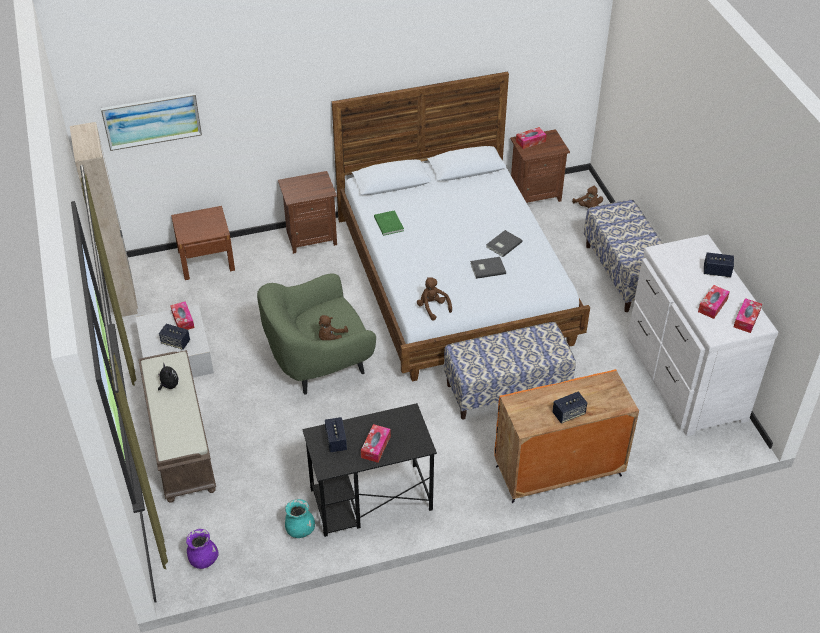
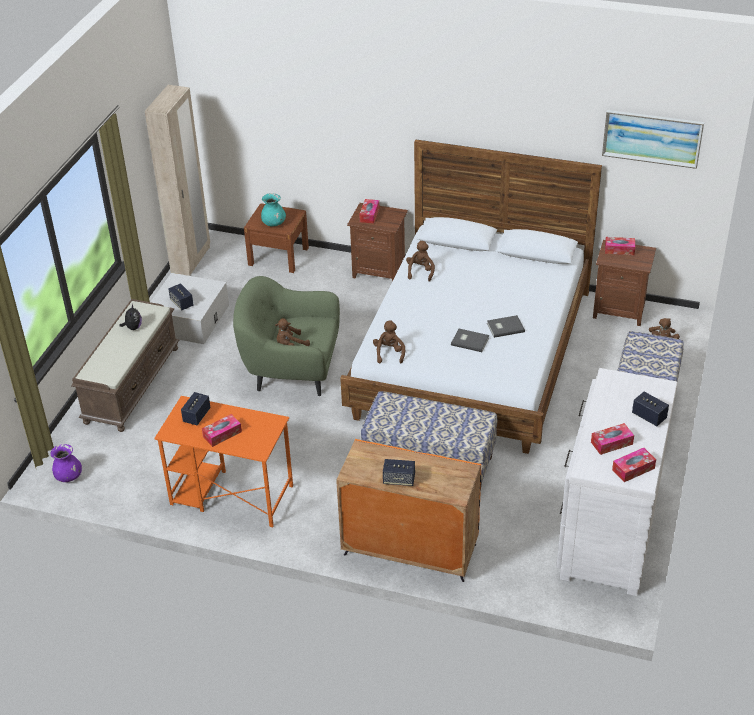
camera: 35 degrees right, 5 degrees down
(152, 120) = (251, 106): picture -> picture (652, 138)
(183, 320) = (203, 289): tissue box -> tissue box (369, 215)
(300, 530) = (157, 490): turquoise vase -> turquoise vase (274, 223)
(370, 500) = (230, 495): black desk -> orange desk
(389, 223) = (420, 272): green book -> brown plush toy

